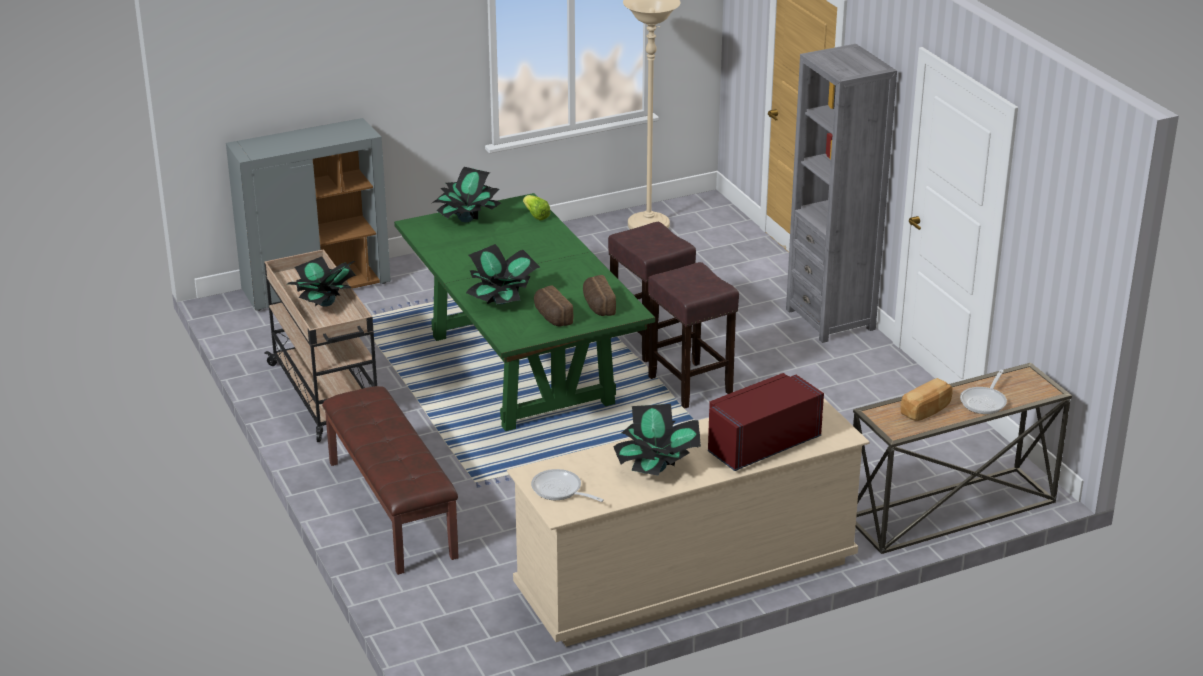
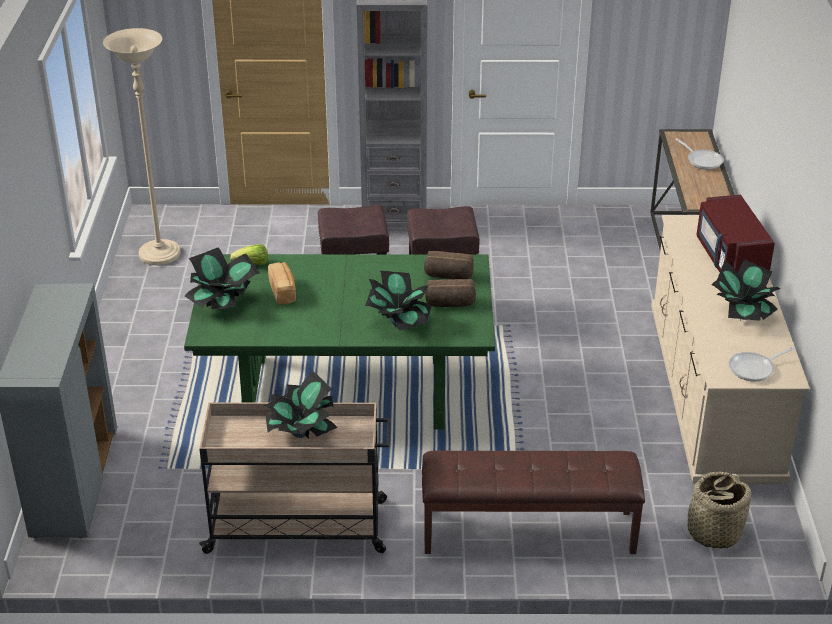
camera: 65 degrees left, 5 degrees up
(458, 615) = (713, 532): none -> basket
(926, 410) = (701, 185): bread -> bread (283, 292)

